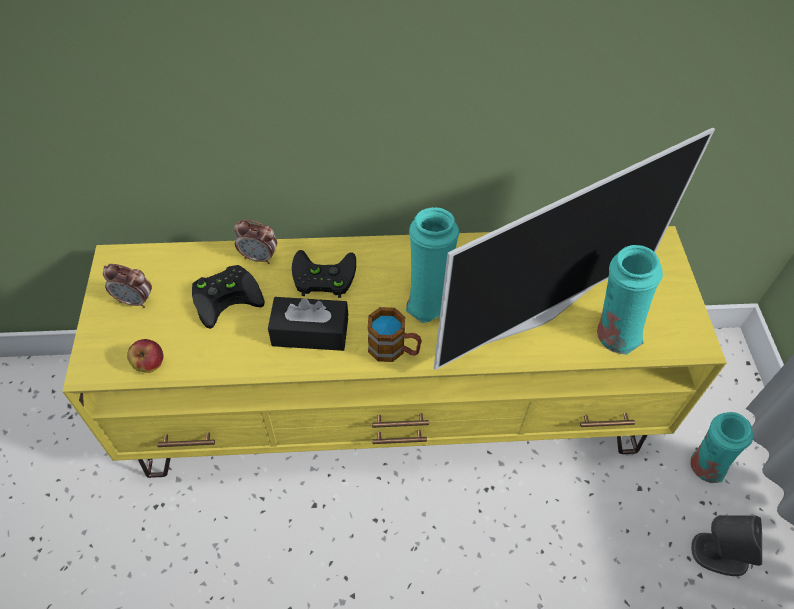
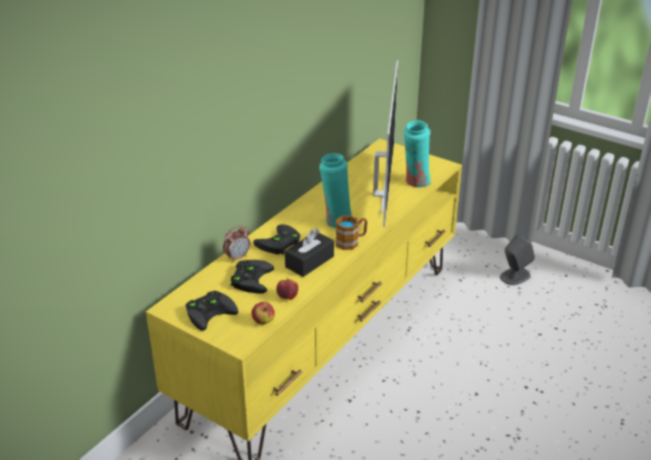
camera: 50 degrees left, 20 degrees down
(135, 300) = (210, 311): alarm clock -> black game controller
(217, 357) = (287, 297): none -> apple
(703, 467) = (470, 254): turquoise vase -> none

